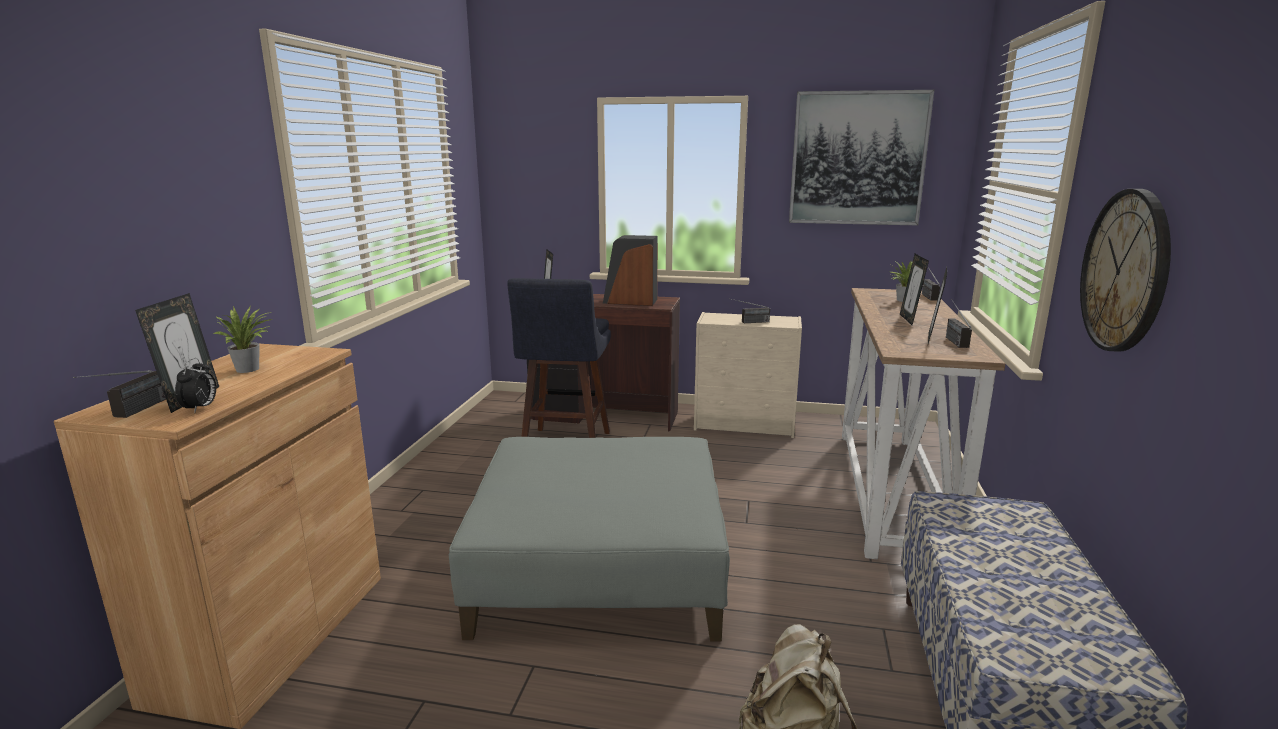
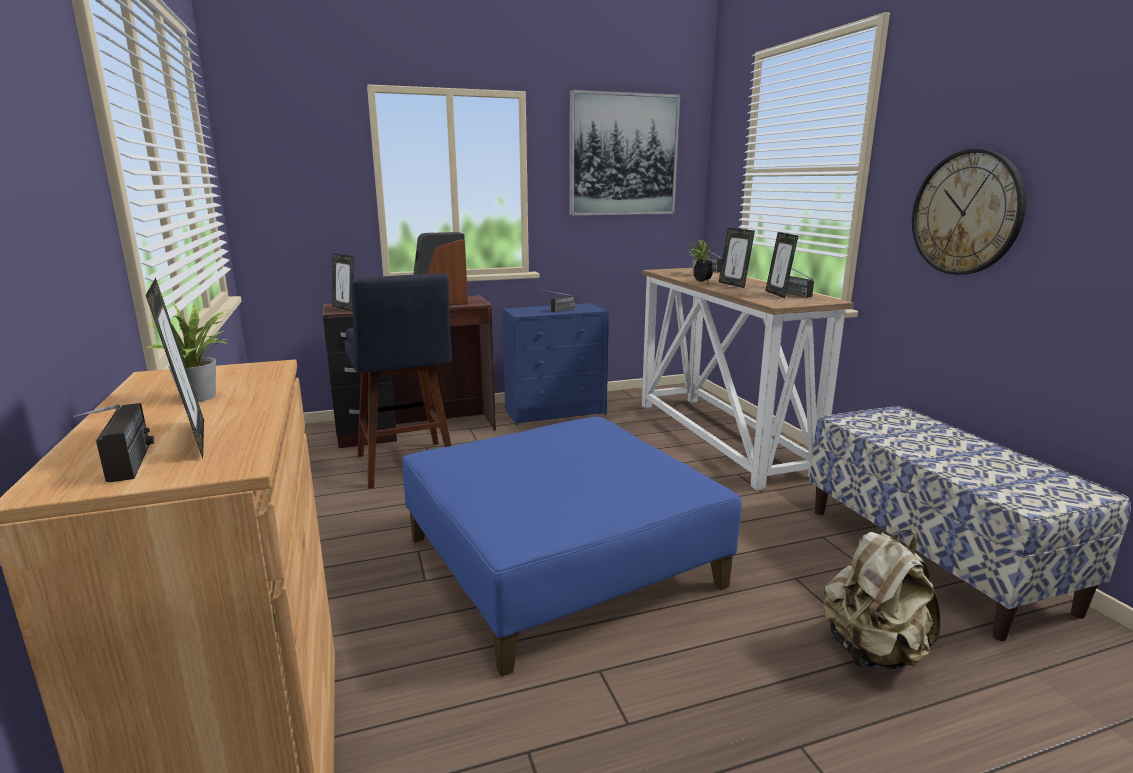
camera: 30 degrees left, 0 degrees up
(200, 408) = (240, 445): alarm clock -> alarm clock (702, 282)
(600, 566) = (561, 562): grey ottoman -> blue ottoman
(745, 425) = (556, 412): beige dresser -> blue dresser

